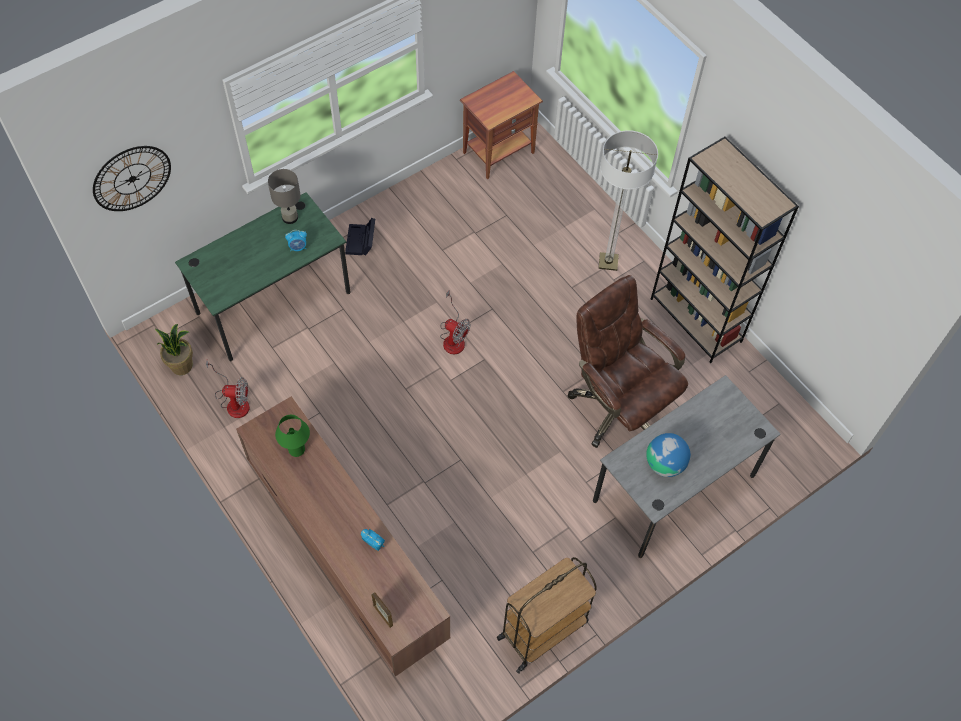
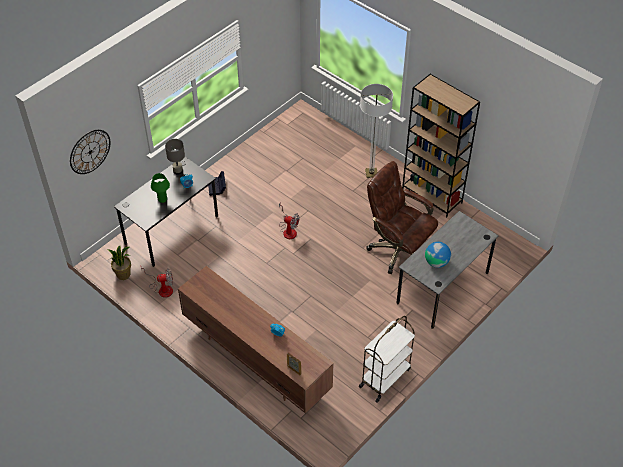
camera: 10 degrees left, 10 degrees down
(273, 302) = (171, 230): green desk -> black desk
(296, 449) = (217, 293): green table lamp -> green table lamp (162, 199)
(499, 152) = (288, 124): nightstand -> none
(543, 630) = (385, 377): brown cart -> white cart

